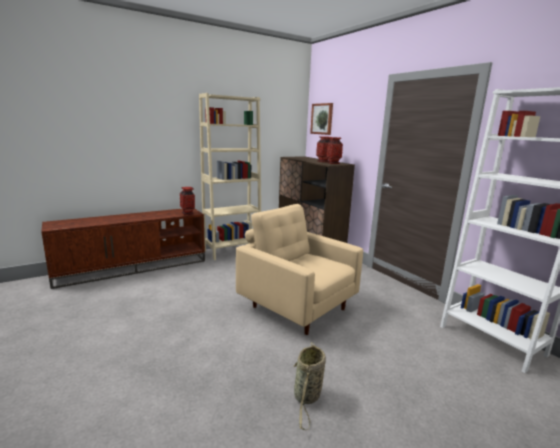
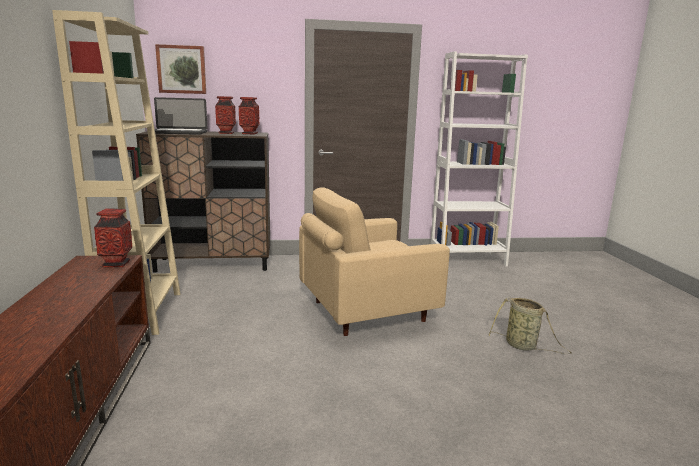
camera: 65 degrees left, 0 degrees up
(302, 158) = (179, 132): none -> laptop

